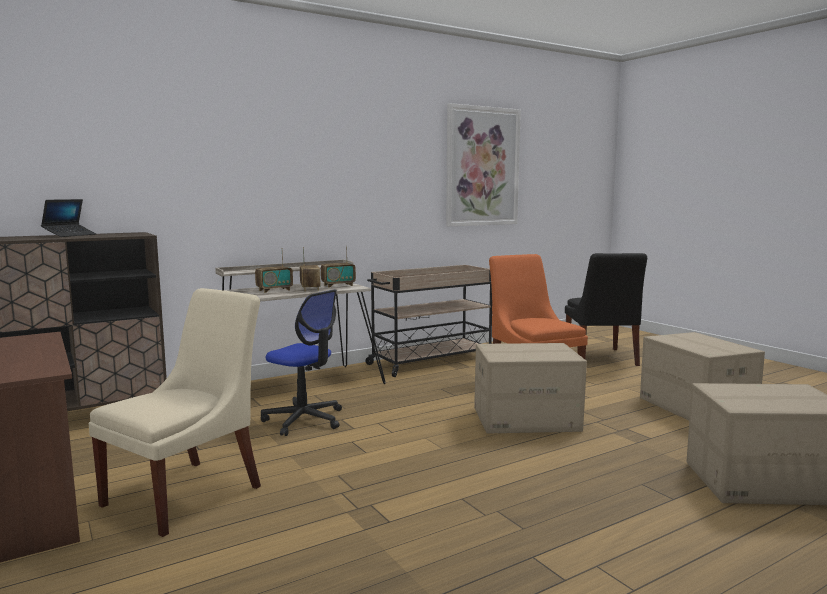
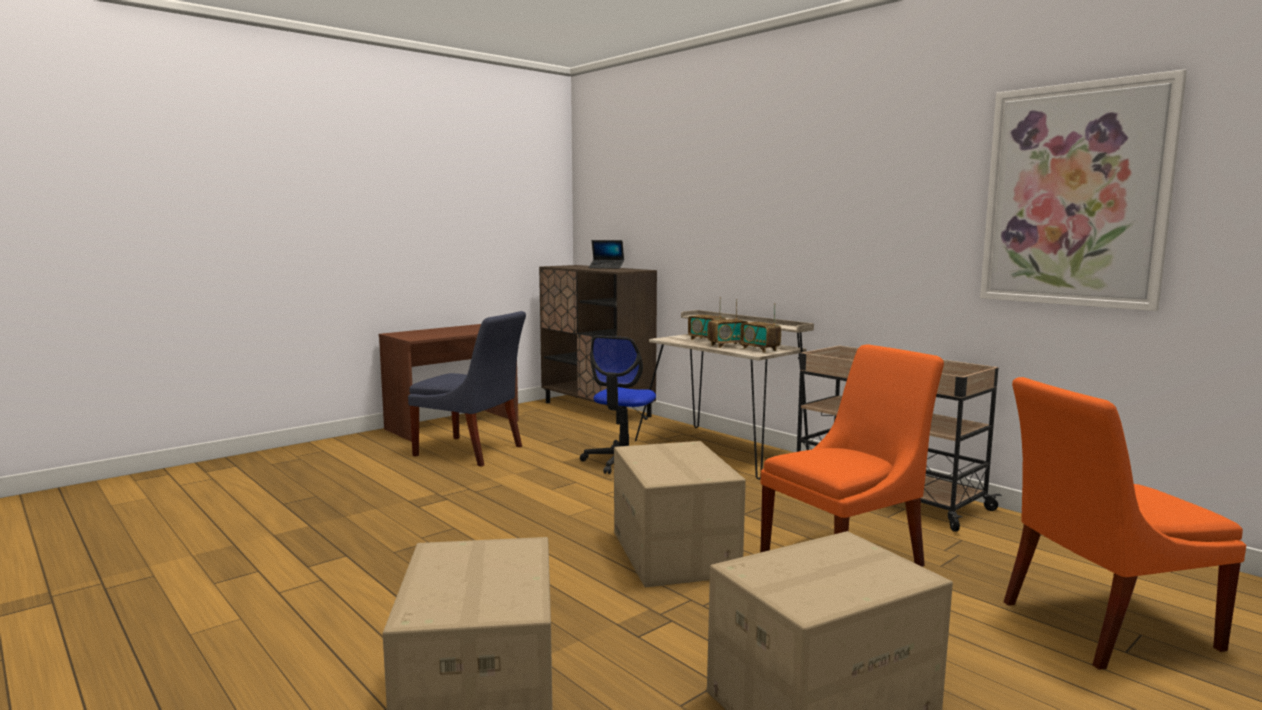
camera: 80 degrees right, 0 degrees up
(189, 493) = (472, 452): beige chair -> blue chair
(600, 358) = (1099, 625): black chair -> orange chair

